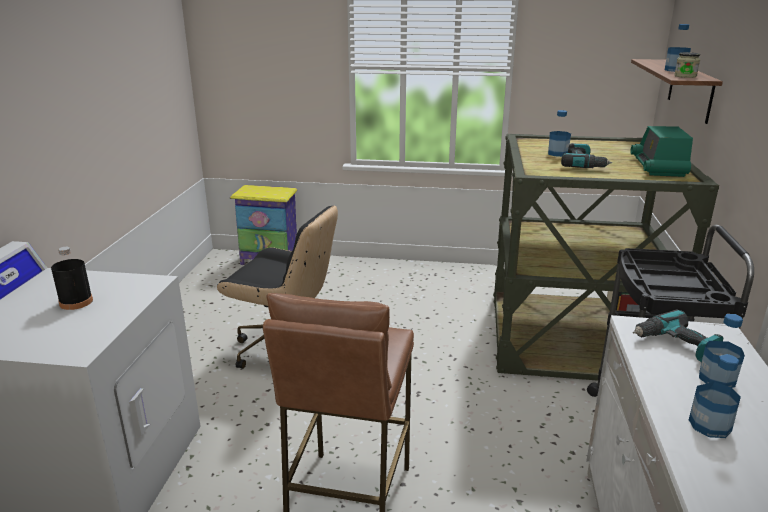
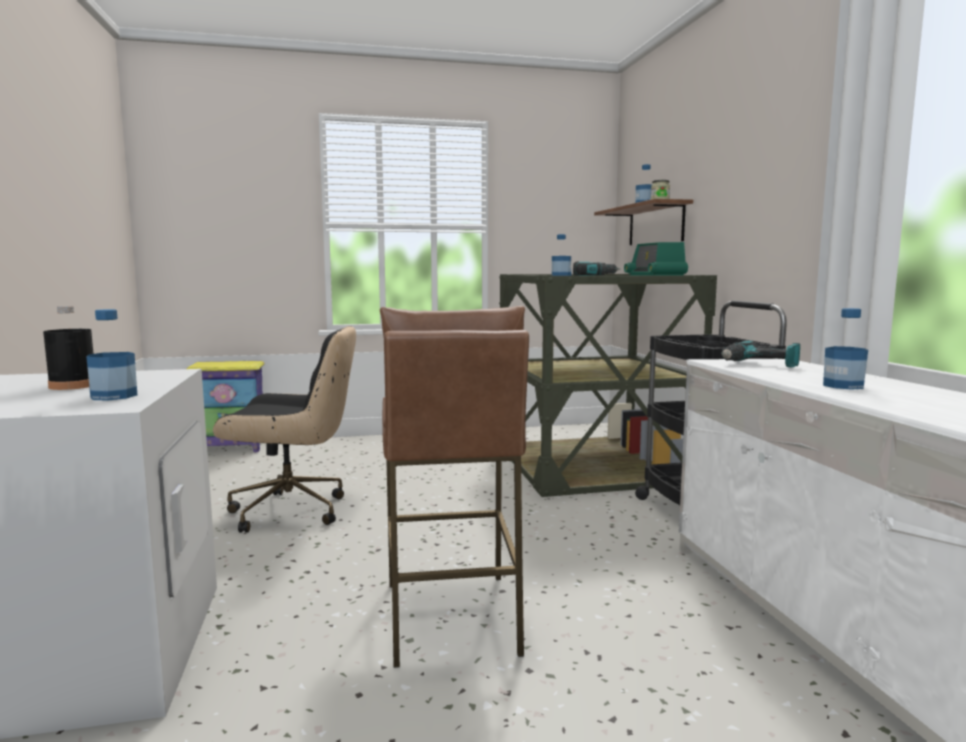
camera: 20 degrees left, 15 degrees down
(716, 379) = (813, 372): bottle -> bottle (114, 396)

